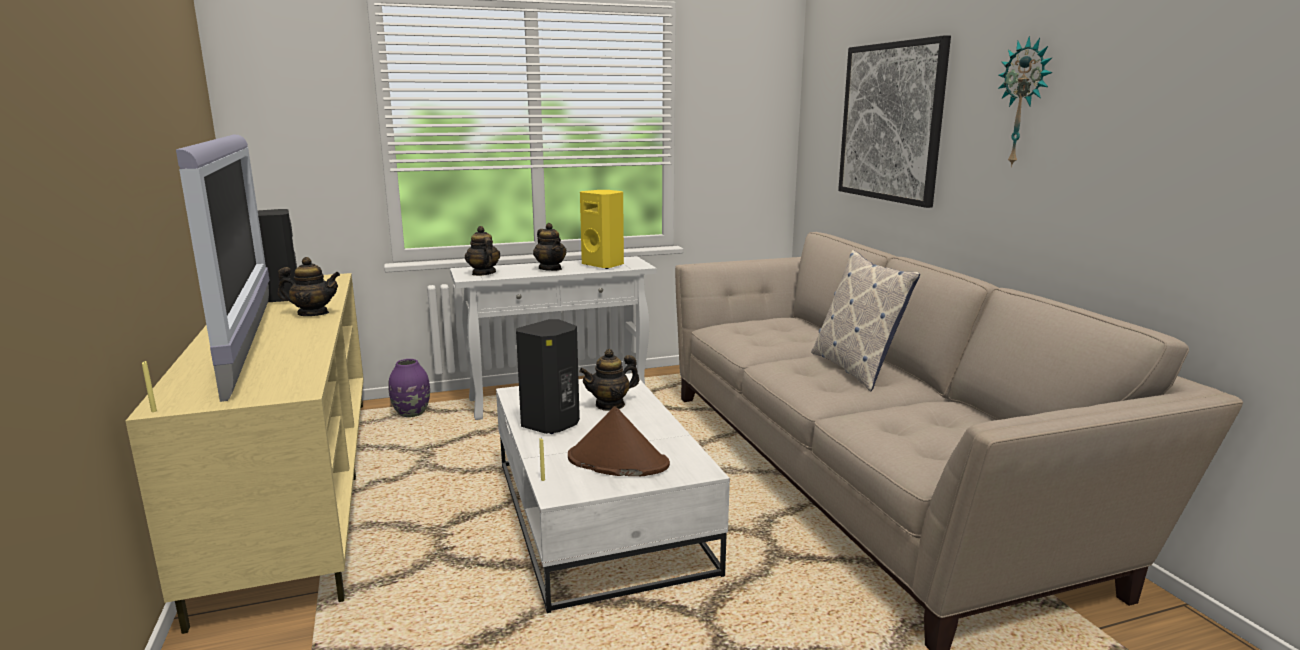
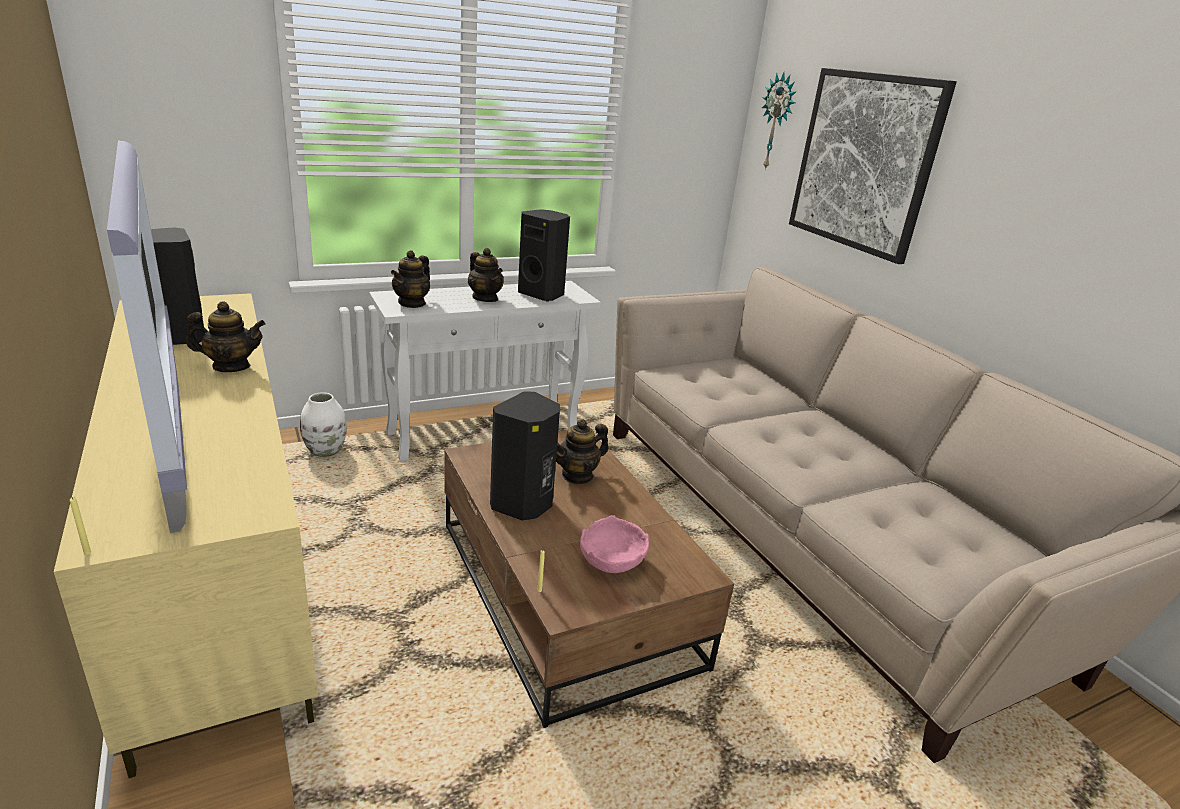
camera: 10 degrees left, 10 degrees up
(412, 413) = (326, 451): purple vase -> white vase
(483, 273) = (412, 303): teapot -> teapot turned 120 degrees counterclockwise
(600, 516) = (567, 593): white coffee table -> brown coffee table
(604, 265) = (542, 294): yellow speaker -> black speaker
(617, 461) = (611, 561): brown hat -> pink bowl
(856, 369) = (824, 437): pillow -> none
(1024, 103) = (1038, 176): wall clock -> wall clock (777, 122)

